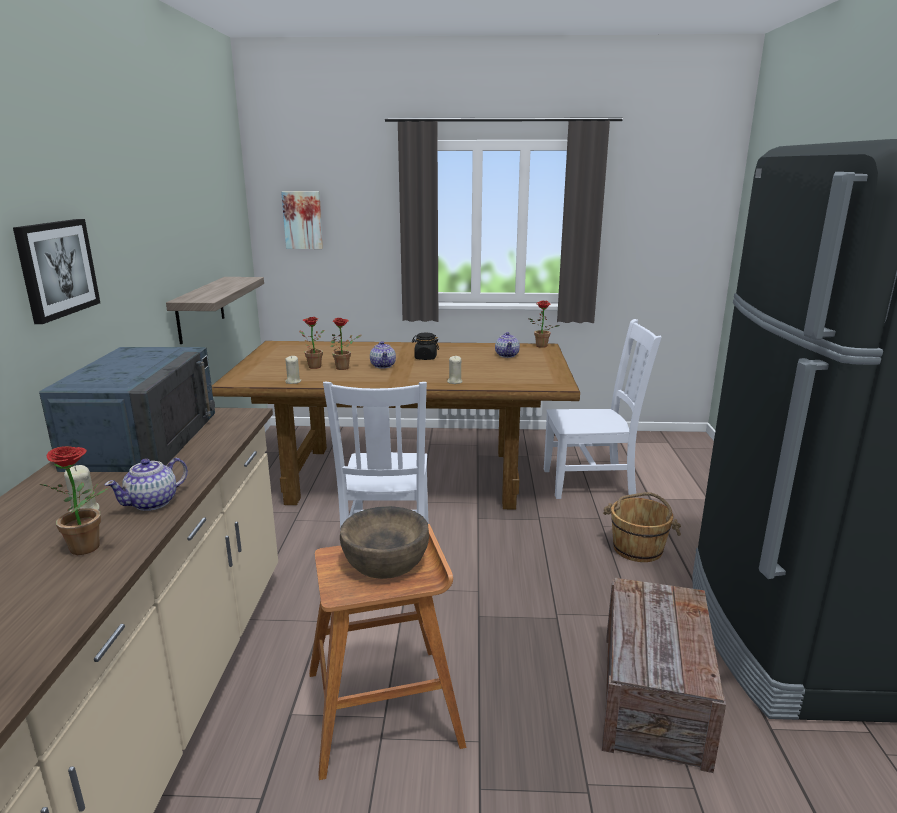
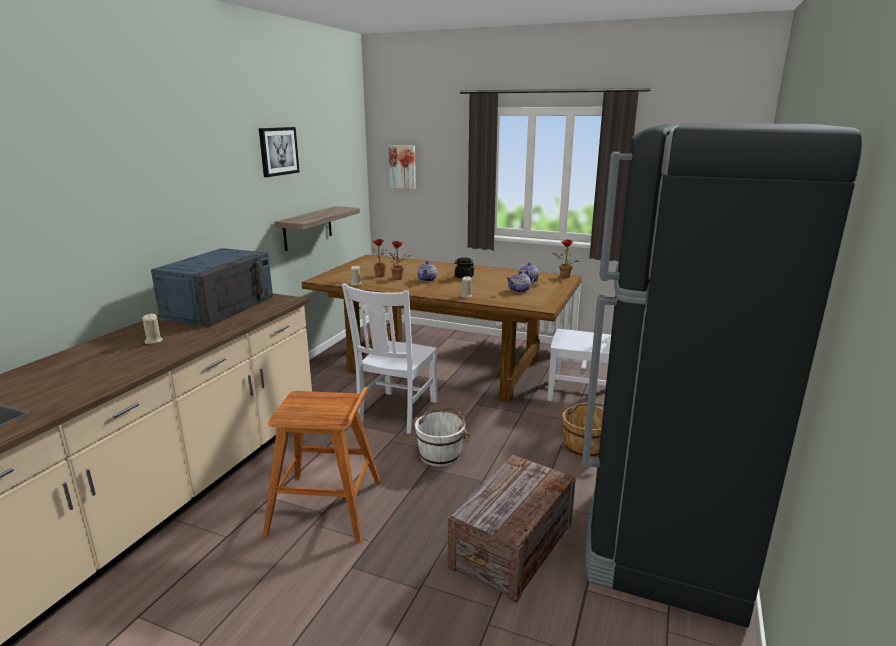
camera: 20 degrees right, 0 degrees up
(56, 268) = (182, 196): picture -> picture (278, 151)
(91, 547) = (140, 360): potted plant -> none
(153, 503) = (190, 342): teapot -> teapot (520, 290)
(385, 560) = (325, 404): brown bowl -> none
(482, 594) = (440, 454): none -> white bucket

